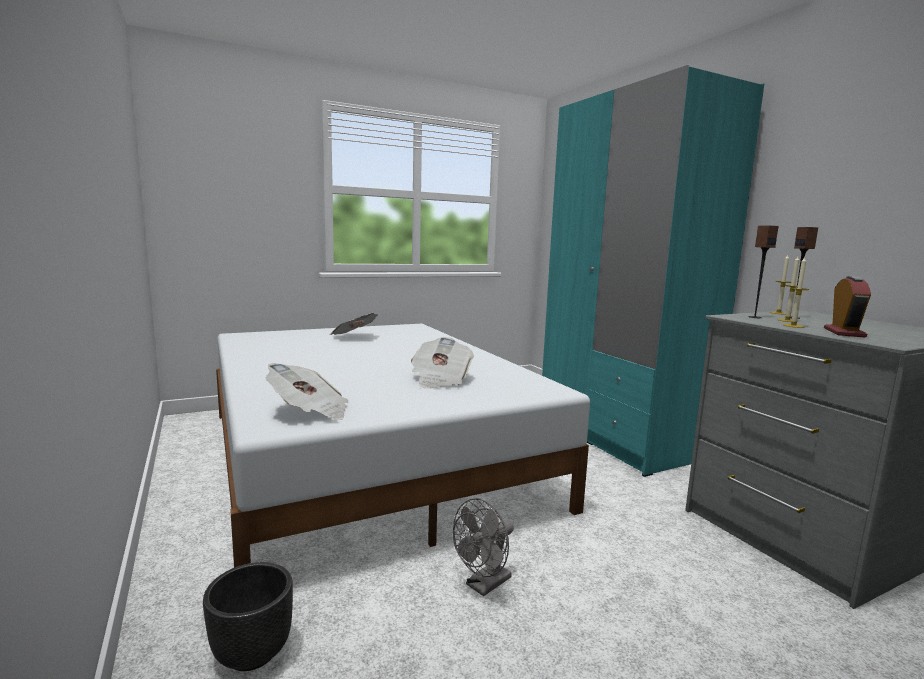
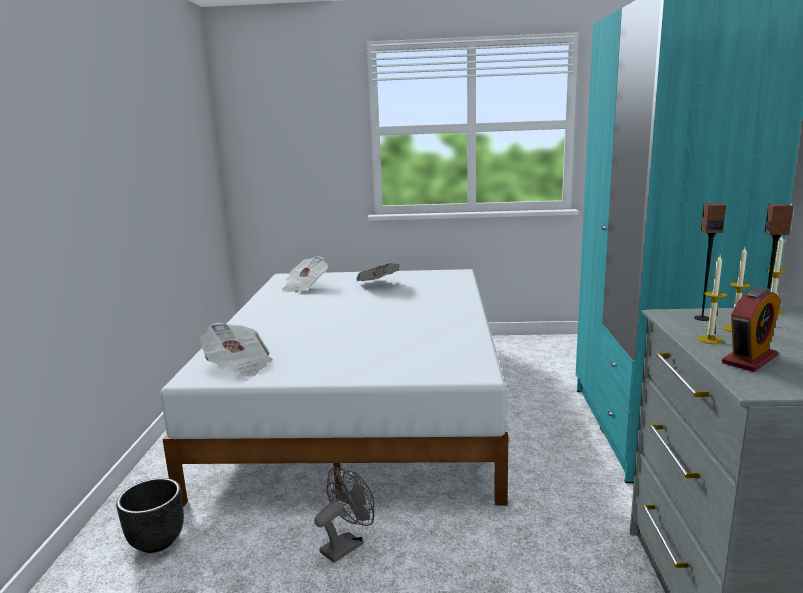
camera: 30 degrees right, 5 degrees up
(440, 380) = (383, 346): newspaper -> newspaper (305, 287)
(484, 585) = (346, 545): grey fan -> grey fan turned 150 degrees clockwise

